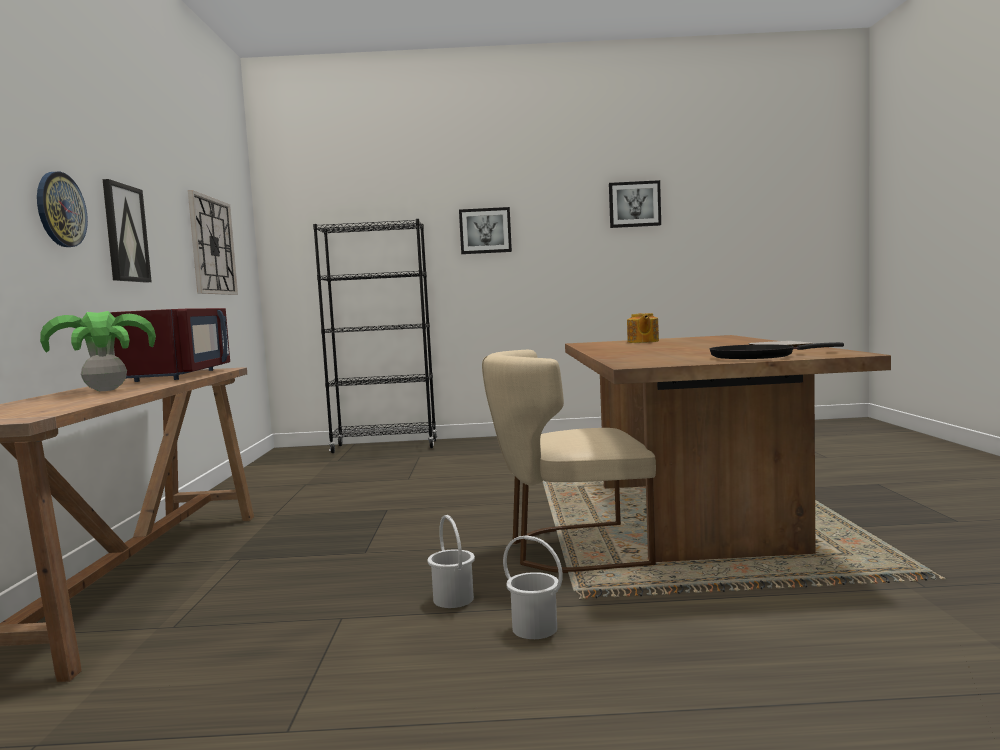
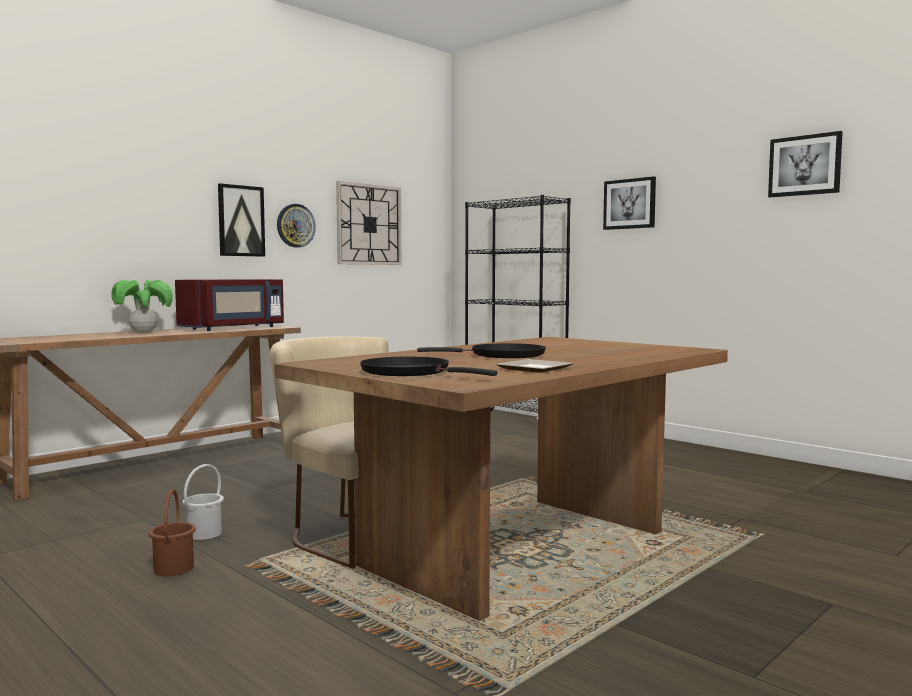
camera: 45 degrees right, 0 degrees up
(60, 209) = (165, 209): wall clock -> wall clock (295, 225)
(535, 628) = (174, 568): white bucket -> brown bucket
(642, 342) = (583, 344): teapot -> none
(682, 348) = (502, 356): none -> black frying pan

